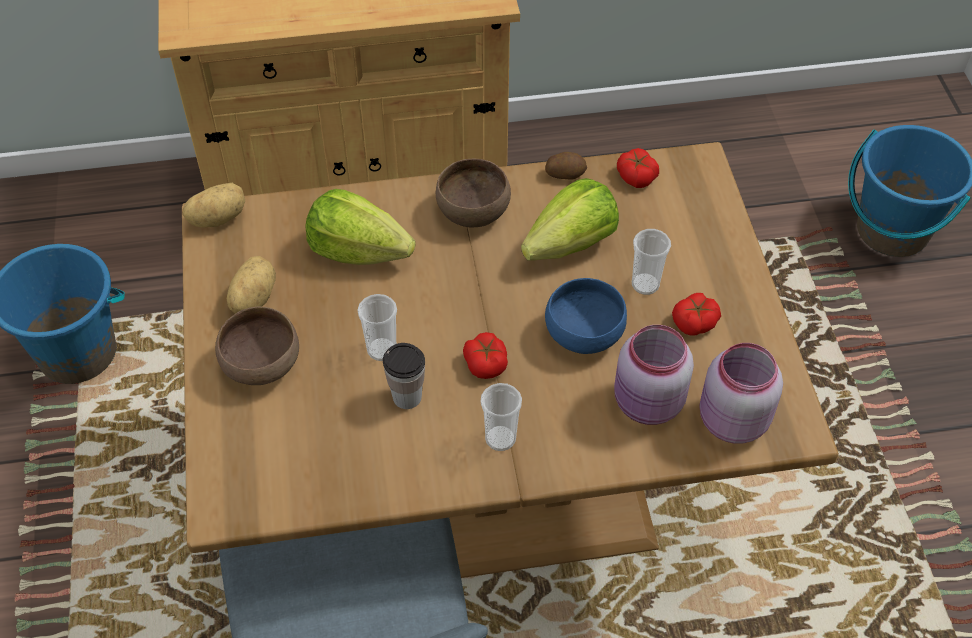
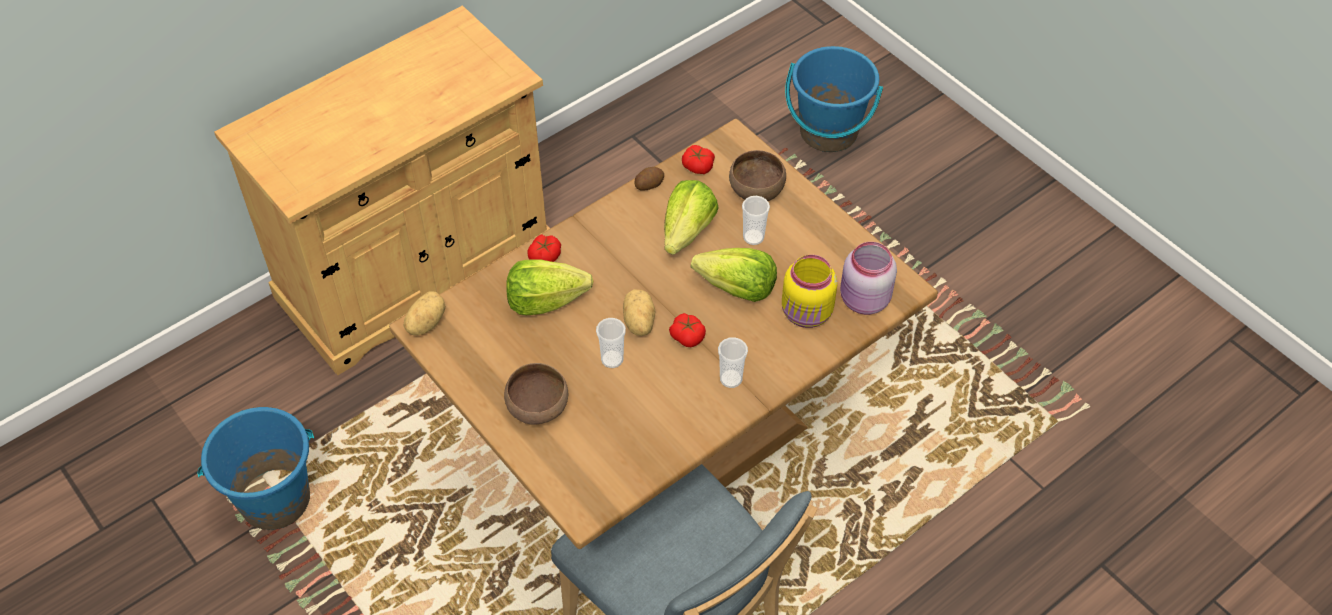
camera: 30 degrees left, 0 degrees up
(252, 299) = (496, 367): potato -> potato (638, 323)
(407, 397) = (652, 381): cup -> none
(472, 211) = (604, 238): brown bowl -> brown bowl (755, 190)
(583, 335) = (737, 289): blue bowl -> lettuce
(648, 404) = (807, 314): pink jar -> yellow jar
(695, 322) = (801, 248): tomato -> tomato (545, 256)

